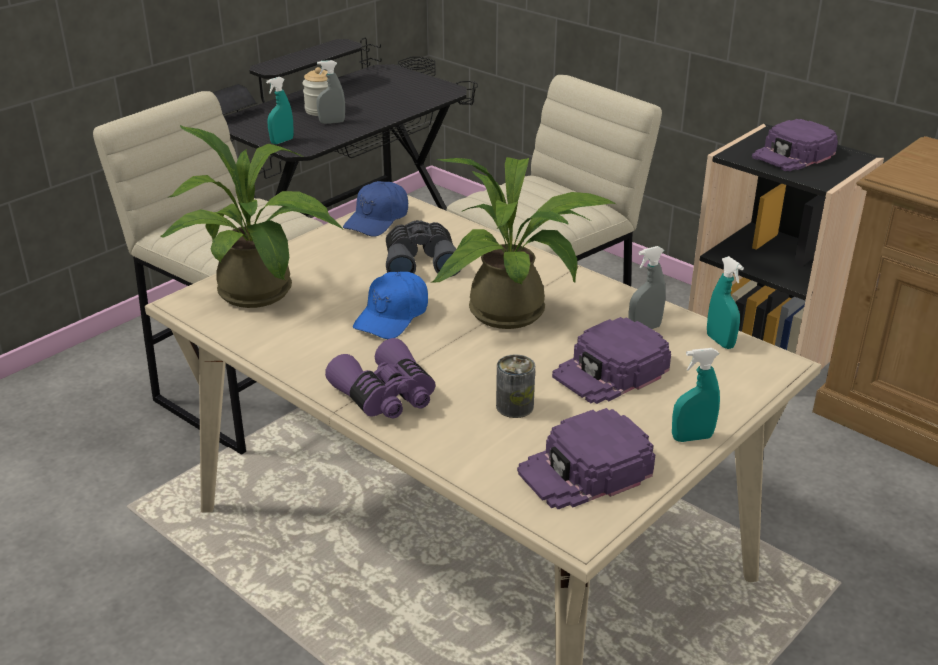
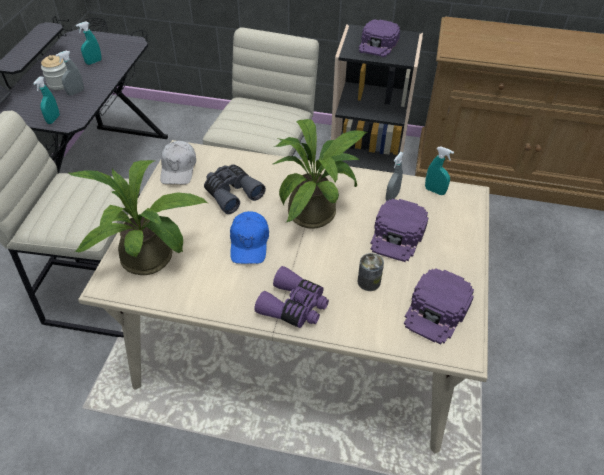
camera: 30 degrees left, 15 degrees up
(378, 220) = (179, 169): blue cap -> white cap
(692, 438) = (469, 263): turquoise spray bottle -> turquoise spray bottle (94, 62)

